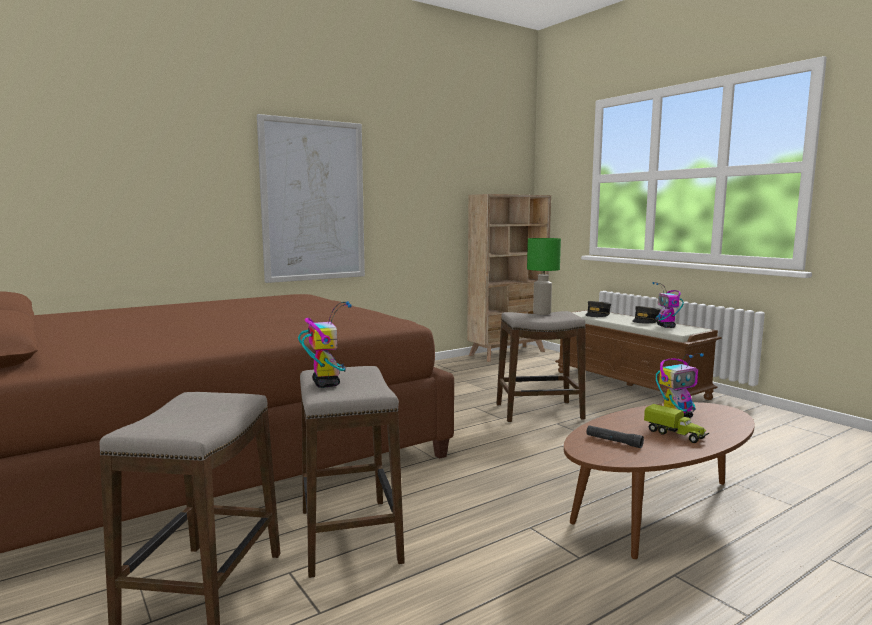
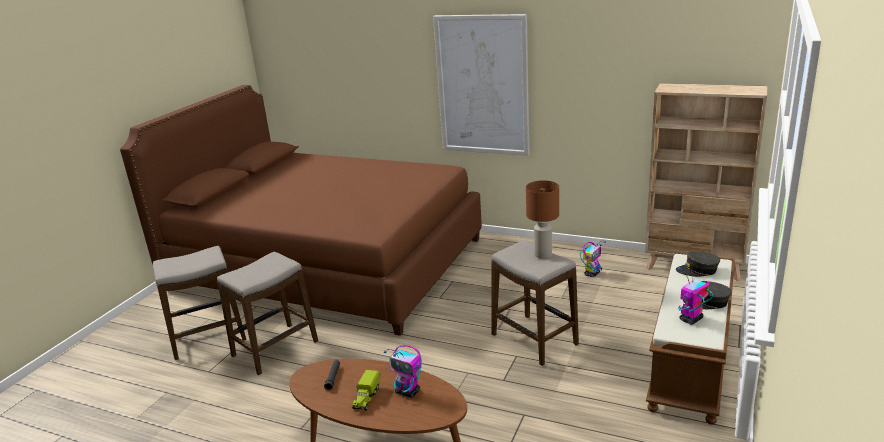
camera: 60 degrees right, 15 degrees up
(325, 383) = (253, 266): toy robot -> toy robot (592, 274)
(541, 313) = (542, 254): green table lamp -> brown table lamp

